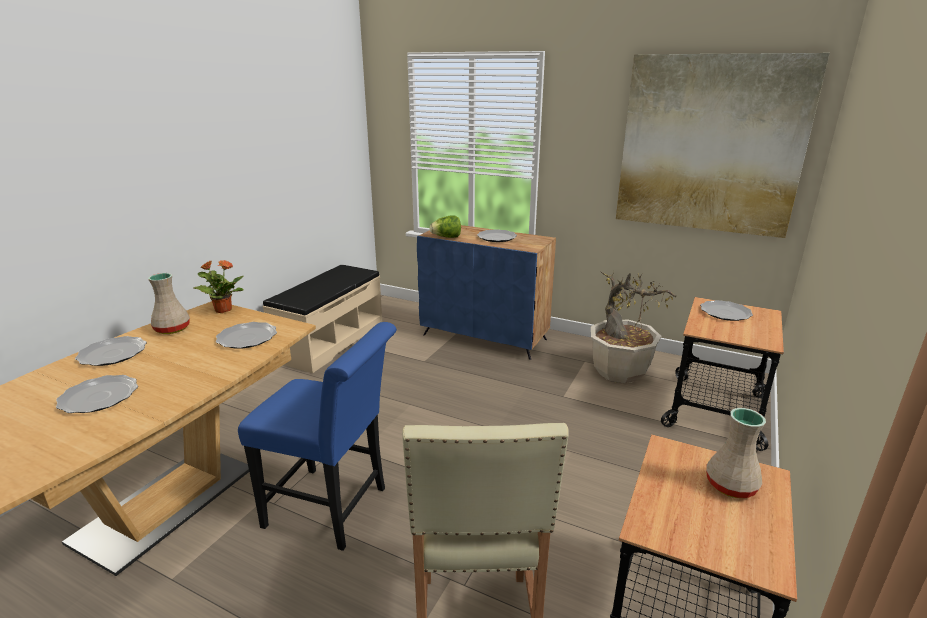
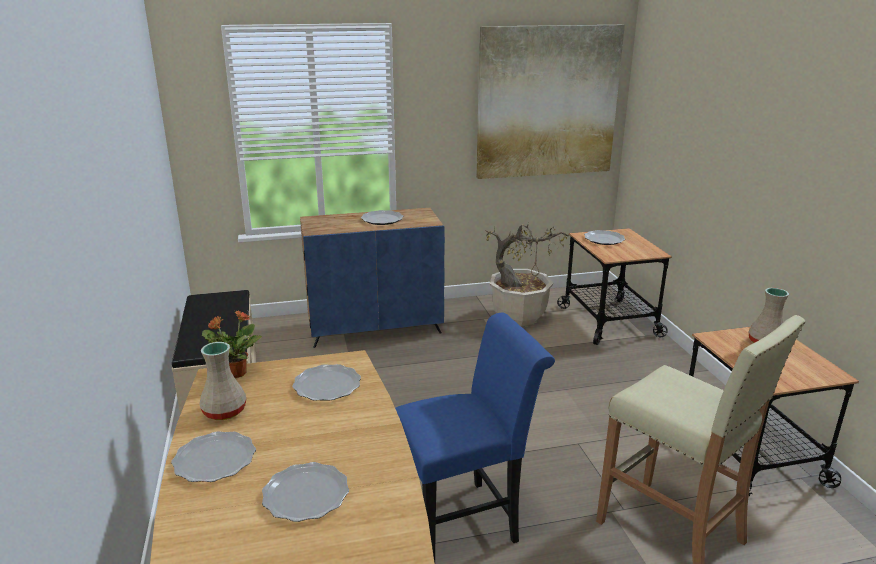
camera: 40 degrees left, 0 degrees up
(446, 237) = (336, 231): lettuce -> none

